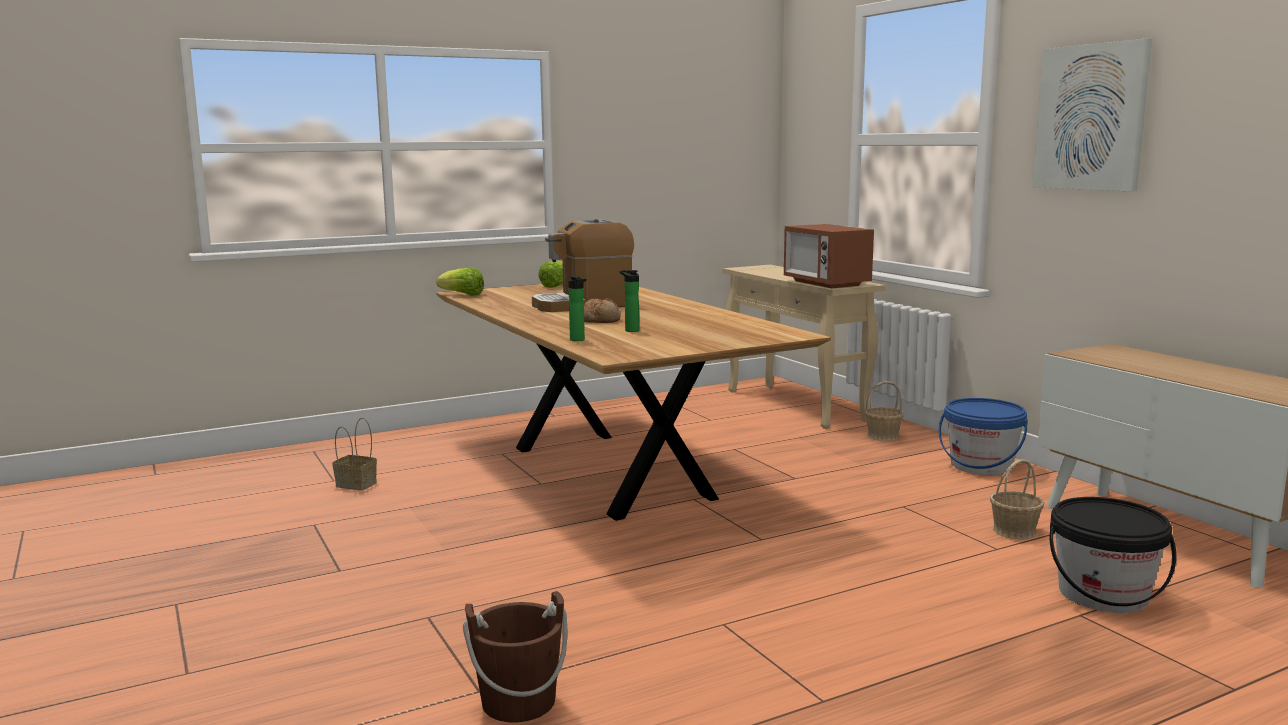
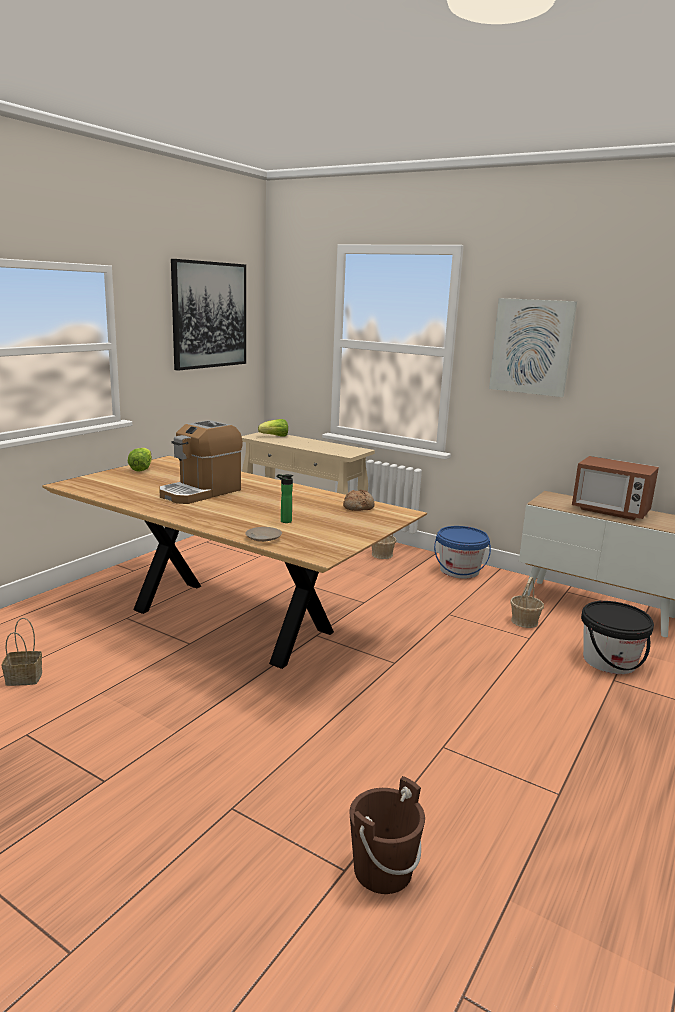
camera: 30 degrees left, 5 degrees up
(462, 295) = (75, 487): lettuce -> lettuce (275, 436)
(578, 340) = (263, 538): bottle -> beige plate
(600, 320) = (243, 511): bread -> bread (358, 507)
(689, 111) = (209, 315): none -> picture
(826, 283) = (336, 451): microwave -> microwave (610, 511)

